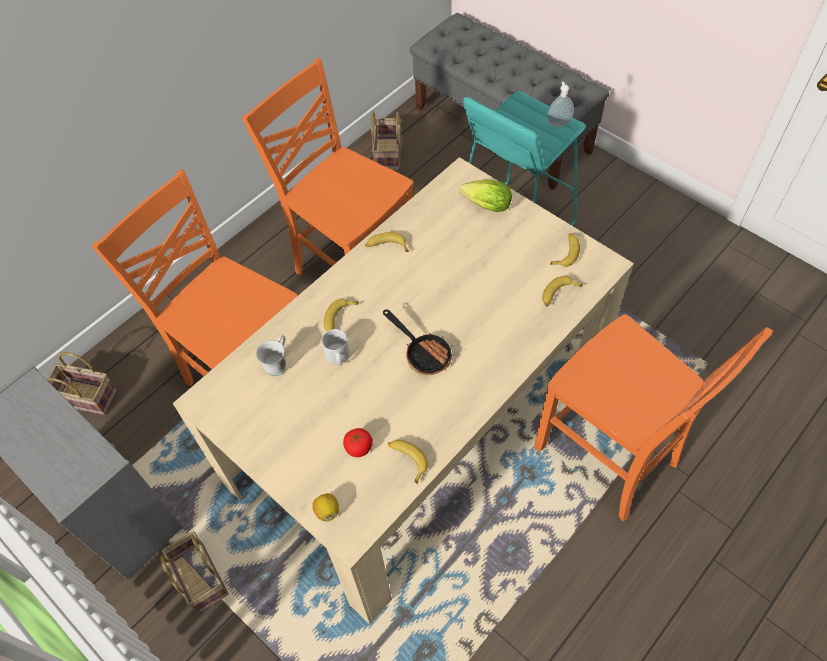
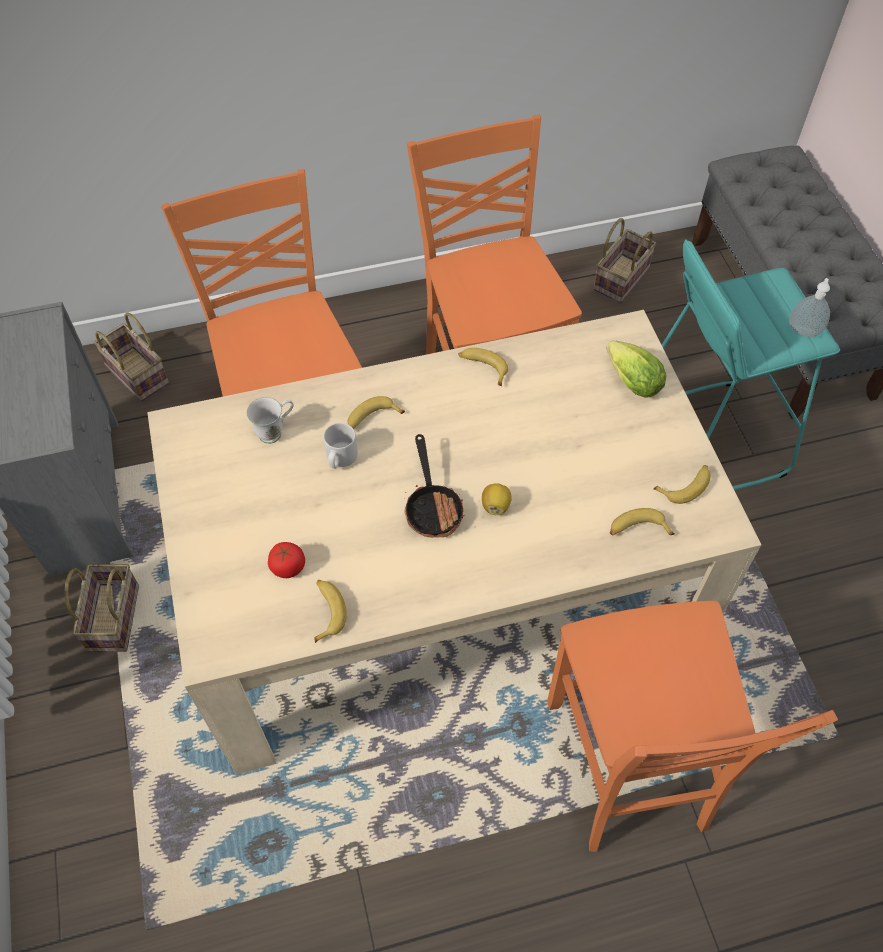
camera: 30 degrees right, 0 degrees up
(327, 511) = (207, 612): lemon -> lemon (495, 505)

